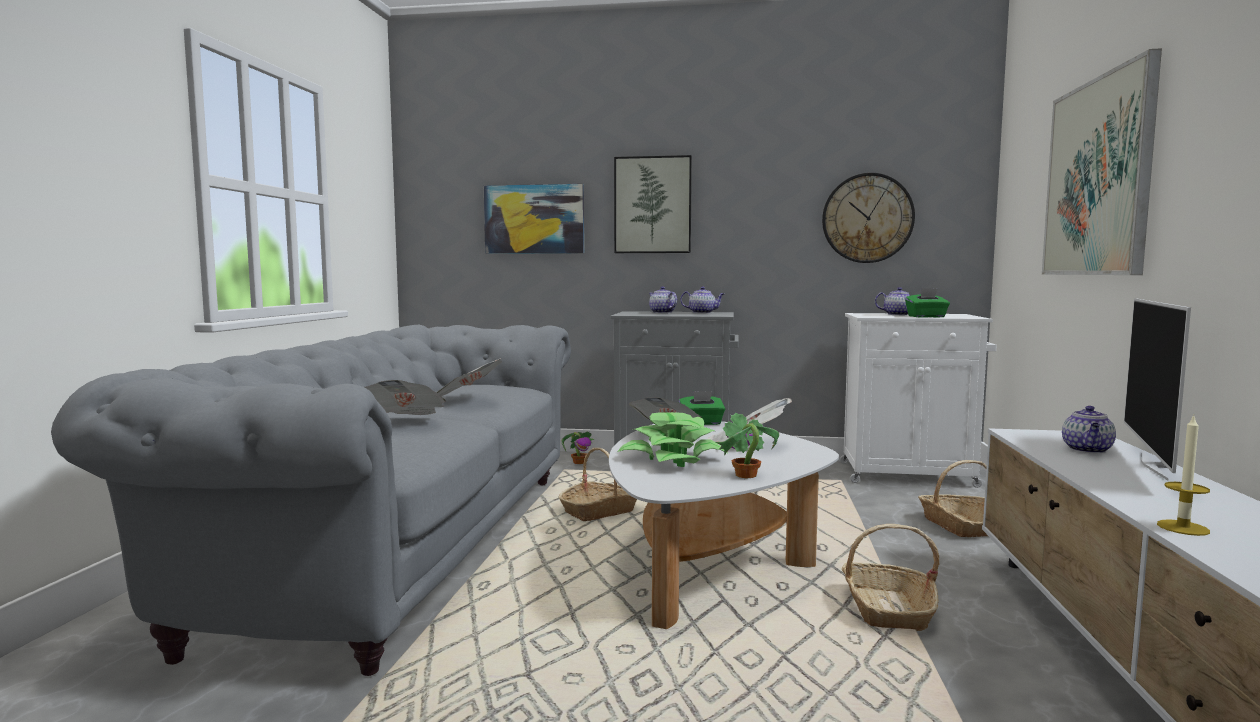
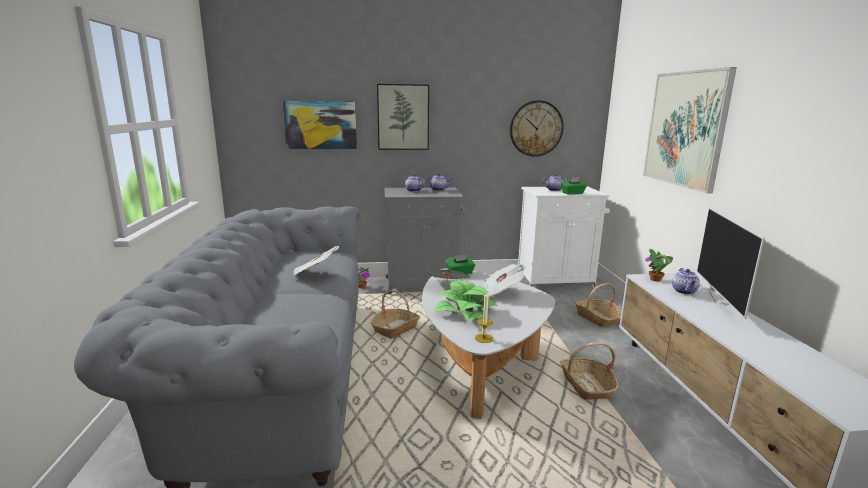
camera: 15 degrees left, 10 degrees up
(405, 423) = (295, 305): newspaper -> none
(745, 475) = (516, 324): potted plant -> potted plant (655, 279)
(1183, 528) = (761, 357): candle -> candle (484, 338)

